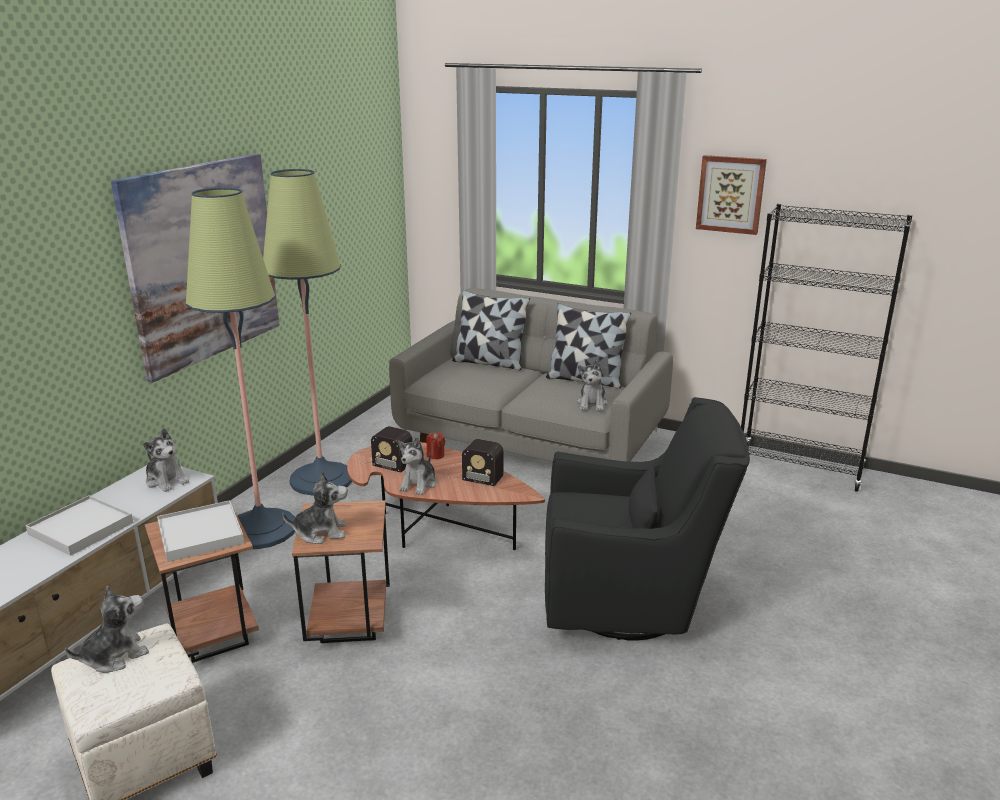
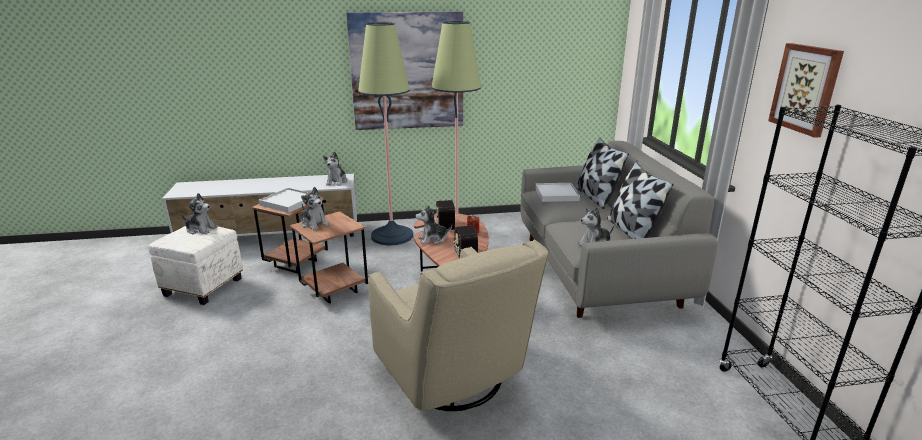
camera: 55 degrees right, 0 degrees up
(81, 528) = (280, 184): white tray -> white tray (556, 194)
(630, 601) = (454, 379): black armchair -> beige armchair

